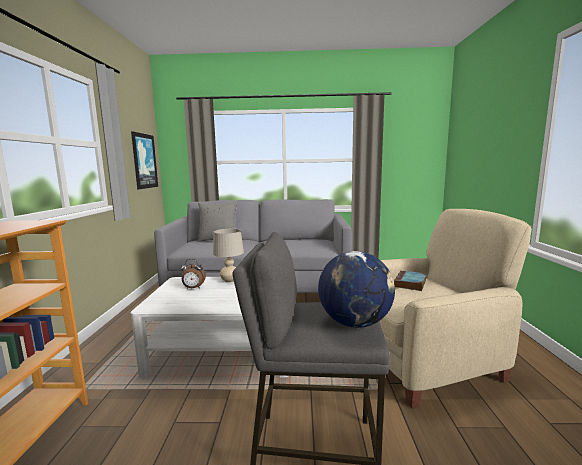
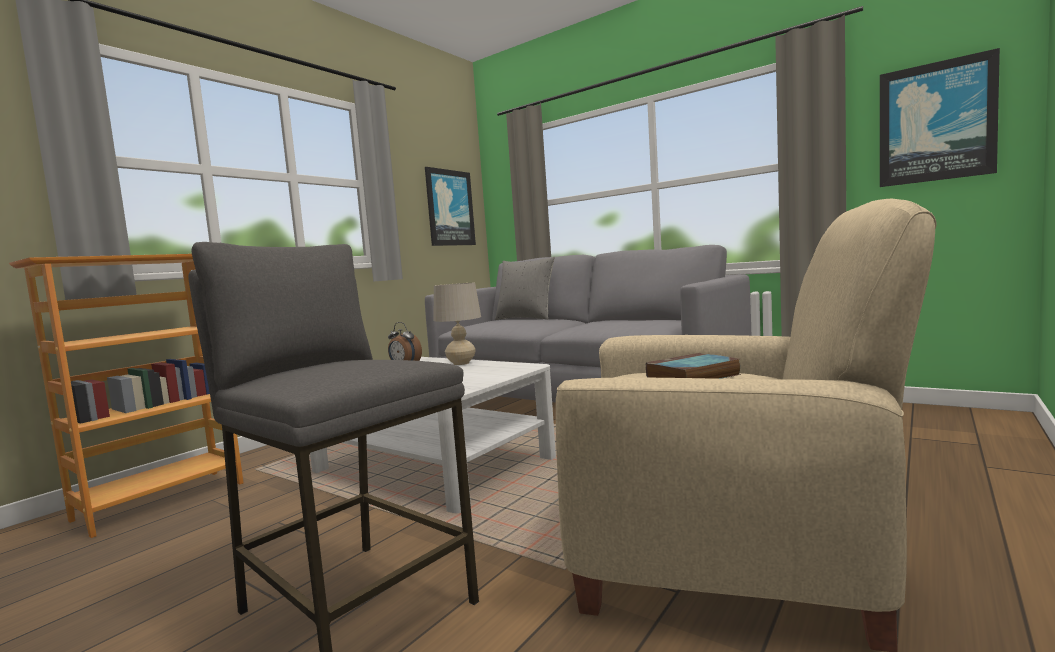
camera: 35 degrees right, 5 degrees down
(355, 323) = (345, 373): globe -> none
(412, 150) = (935, 122): none -> picture

